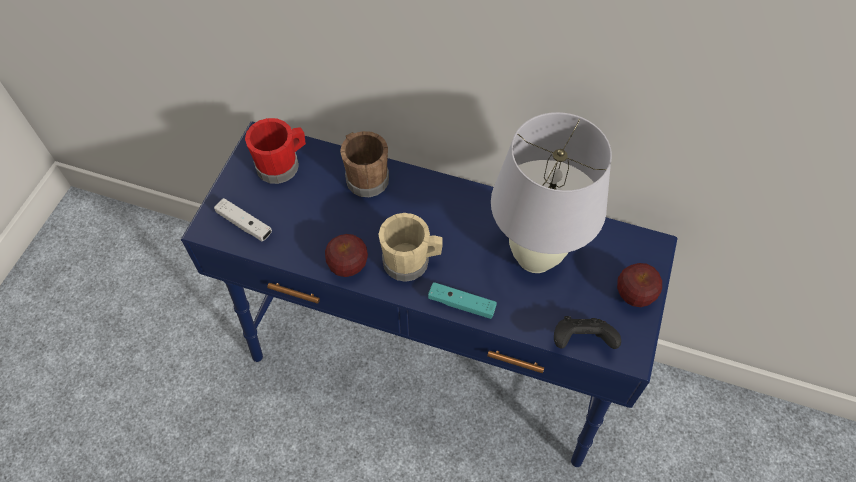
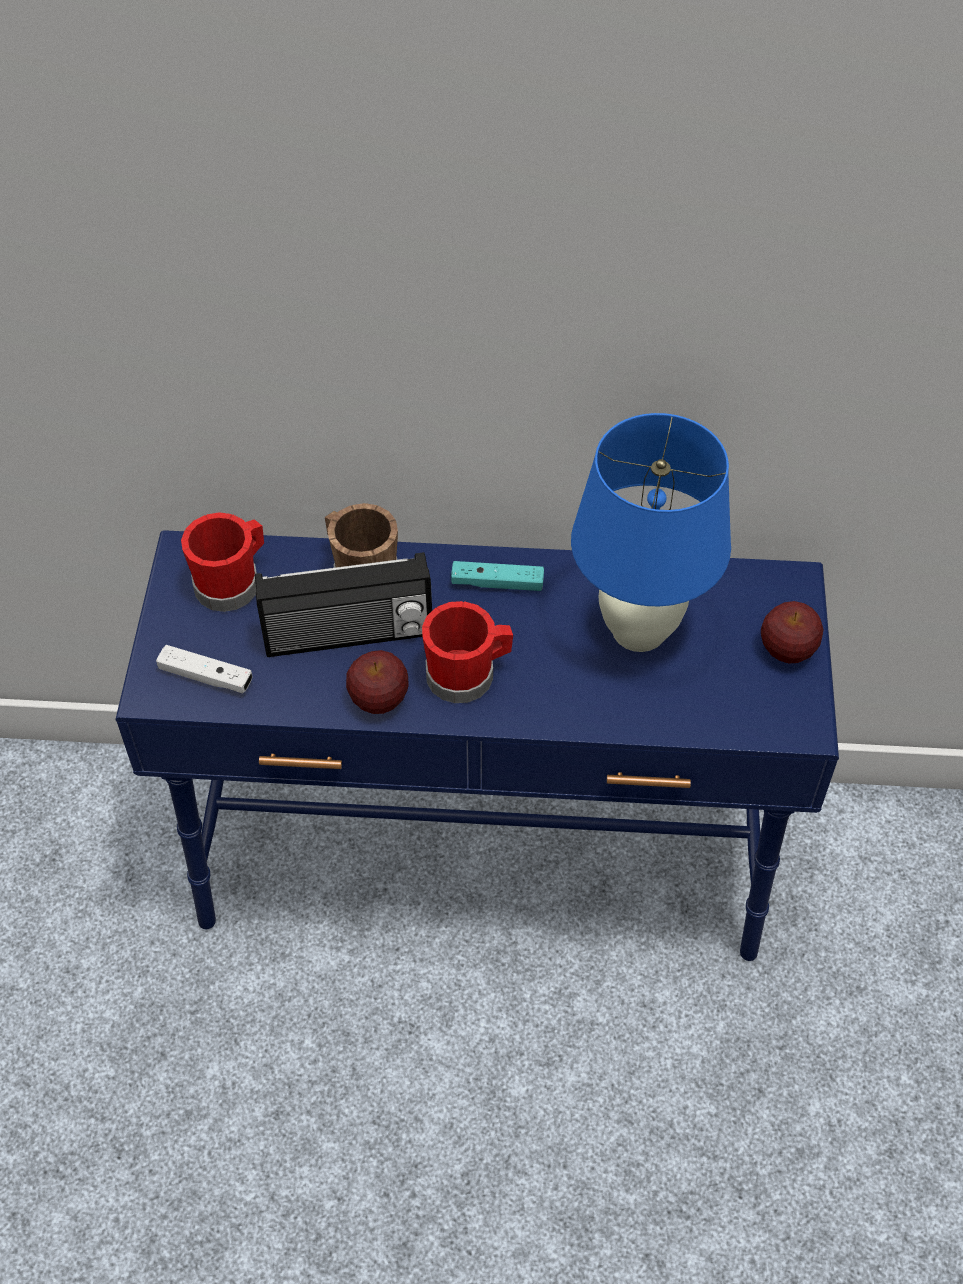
camera: 15 degrees left, 5 degrees down
(343, 217) = (349, 636): none -> radio
(411, 261) = (468, 674): beige mug -> red mug
(461, 304) = (557, 715): turquoise game controller -> turquoise game controller (497, 583)
(536, 257) = (639, 630): white table lamp -> blue table lamp
(581, 341) = (734, 725): black game controller -> none

